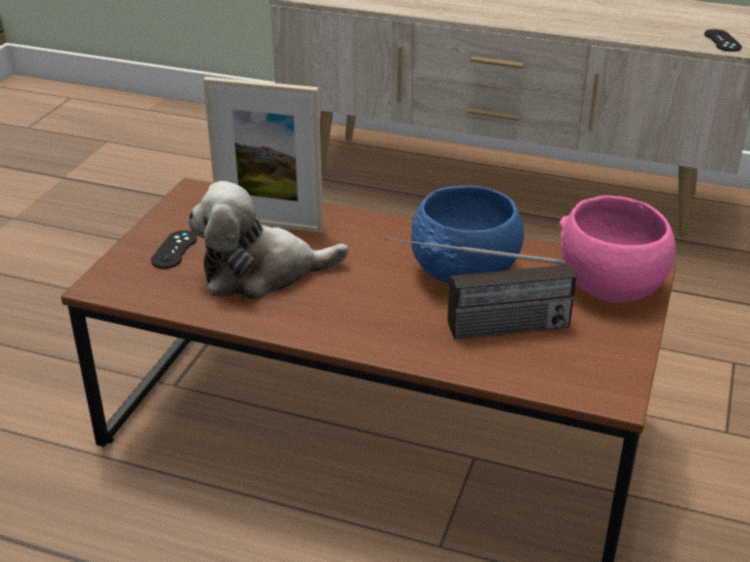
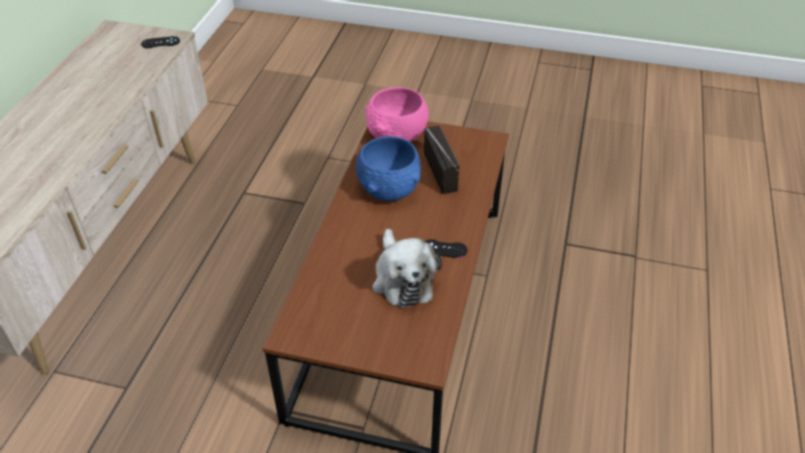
camera: 95 degrees left, 10 degrees up
(174, 250) = (377, 331): black game controller -> black game controller (444, 249)
(269, 224) = (338, 283): picture frame -> none

